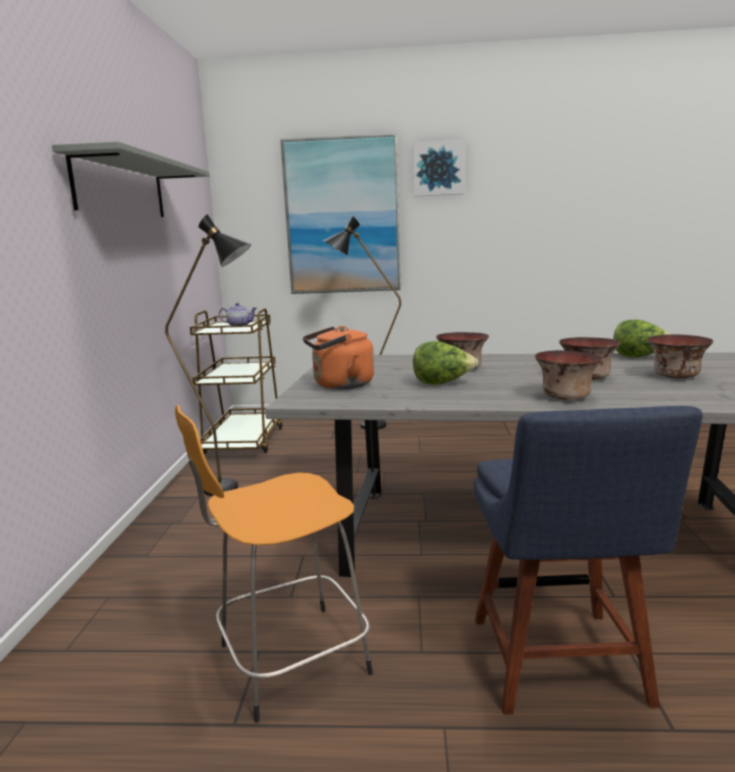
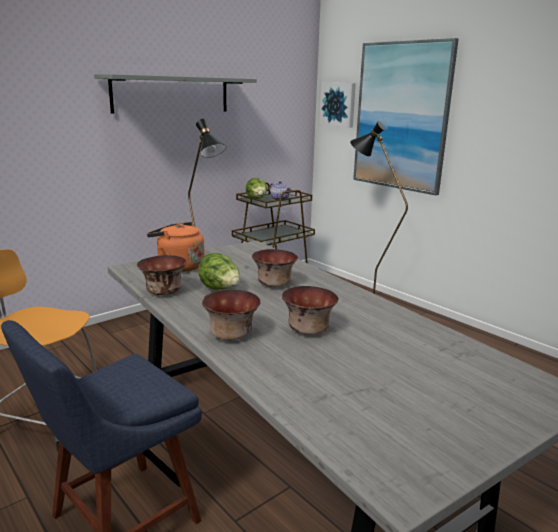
camera: 45 degrees right, 5 degrees up
(438, 169) = (493, 76): picture -> picture (338, 104)
(639, 357) = (433, 335): lettuce -> lettuce (257, 199)
(677, 377) = (371, 364): bowl -> bowl (164, 292)

